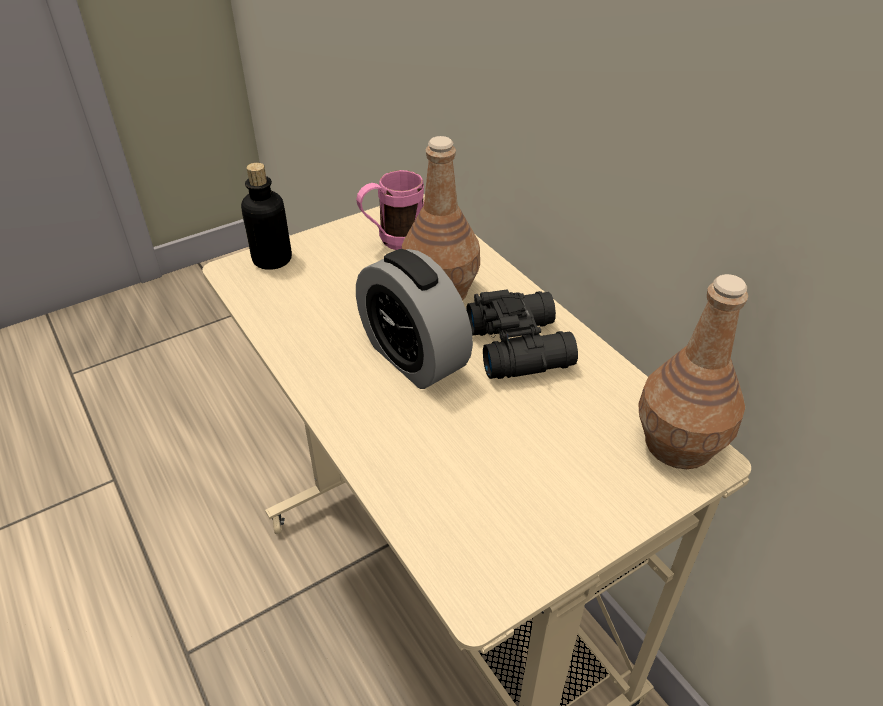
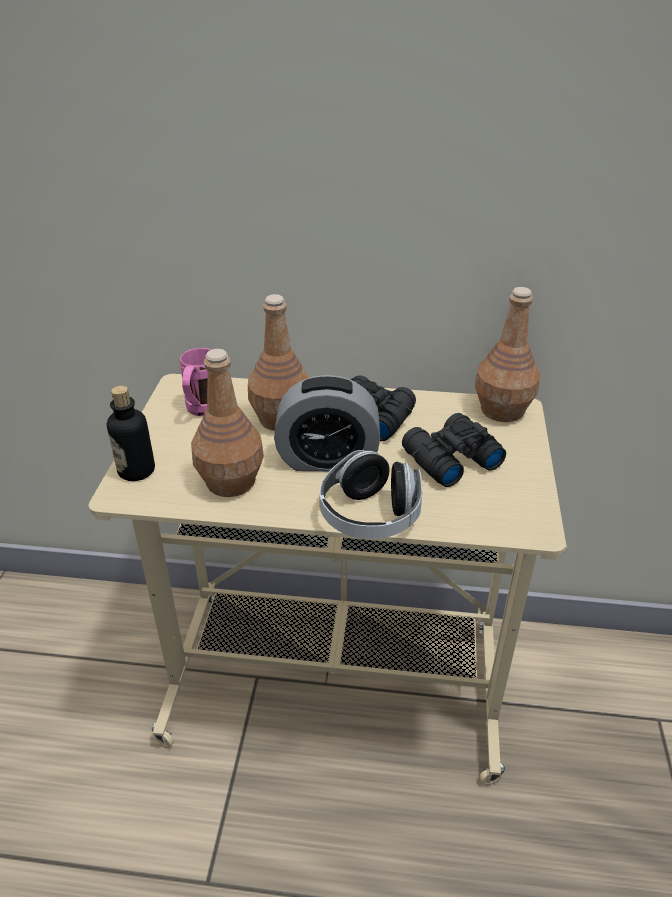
camera: 50 degrees left, 5 degrees down
(312, 317) = (229, 482): none -> brown bottle
(357, 437) = (370, 516): none -> headphones
(522, 447) = (449, 459): none -> black binoculars

